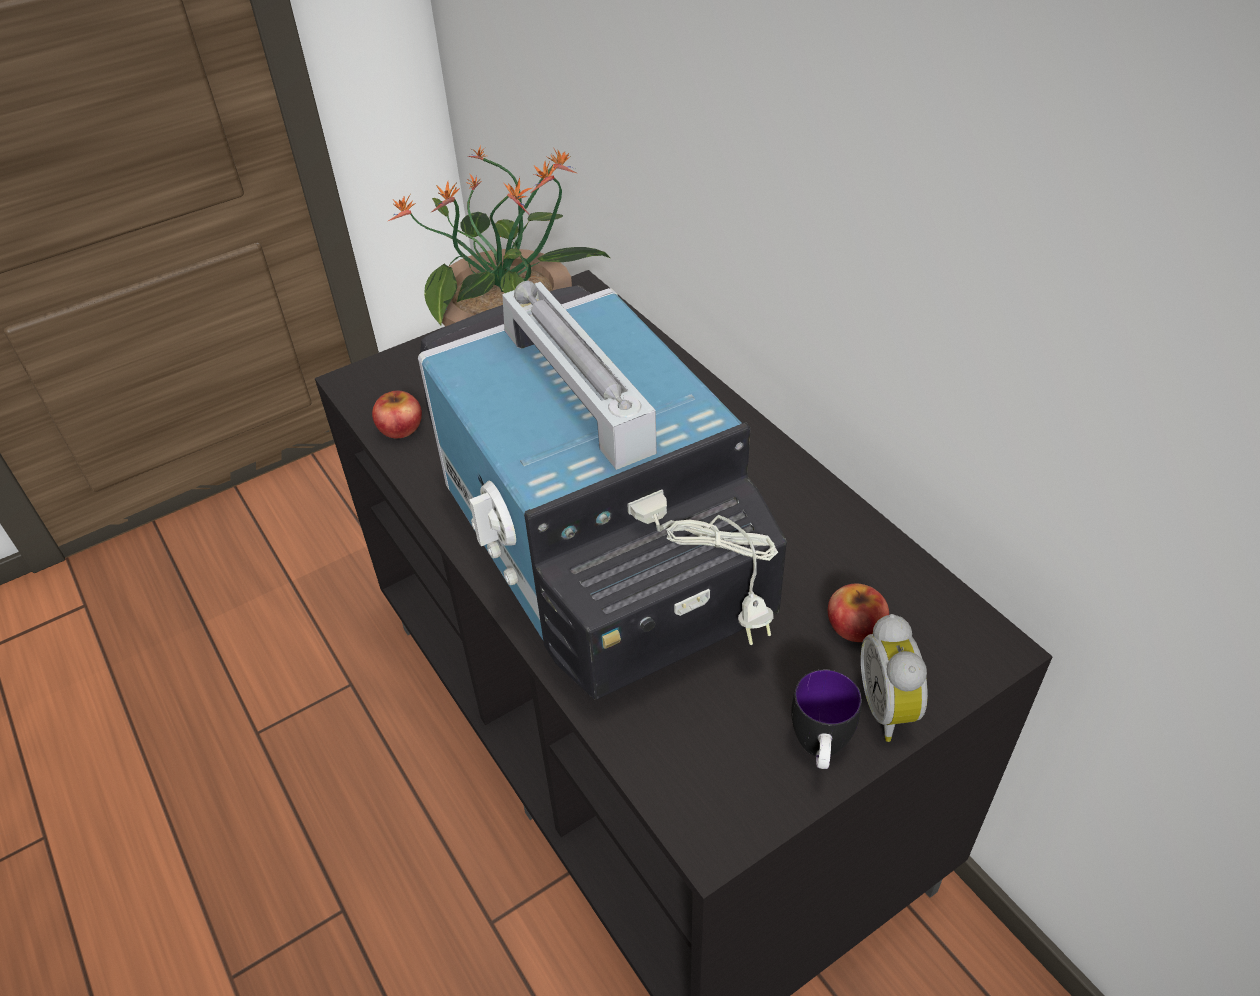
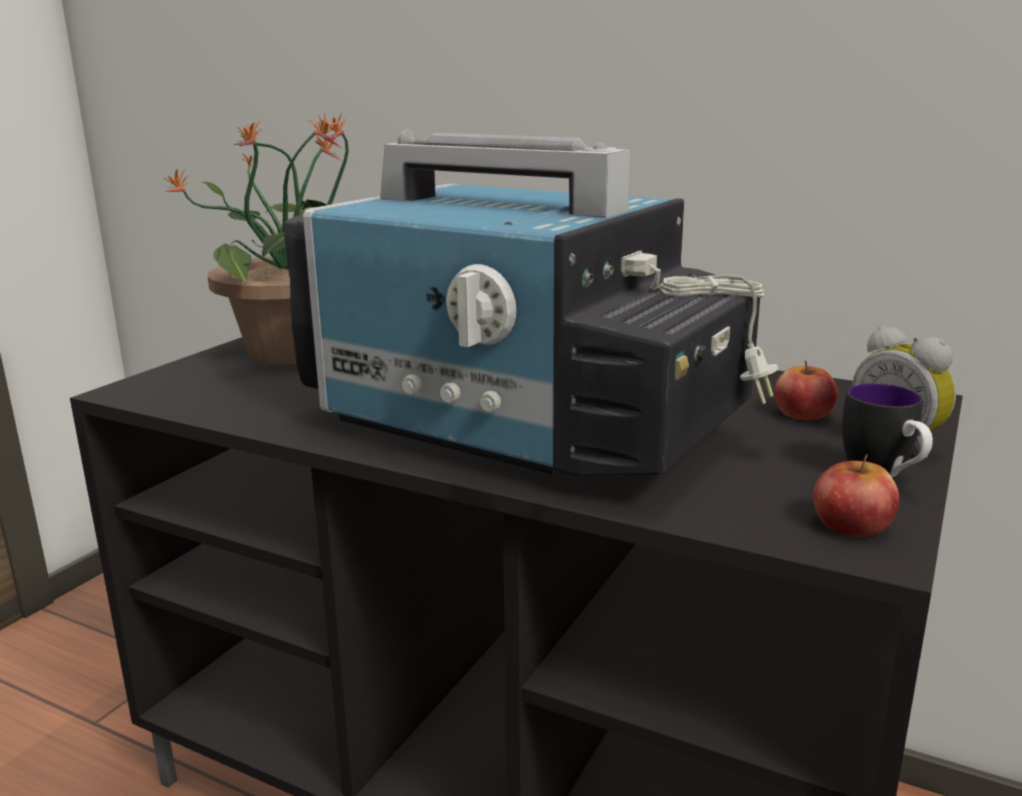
camera: 30 degrees left, 25 degrees down
(400, 427) = (212, 405): apple -> apple (851, 524)

